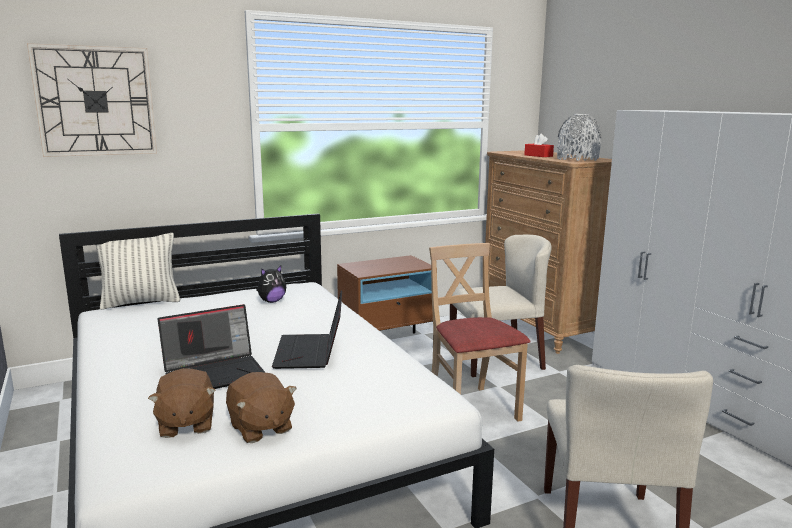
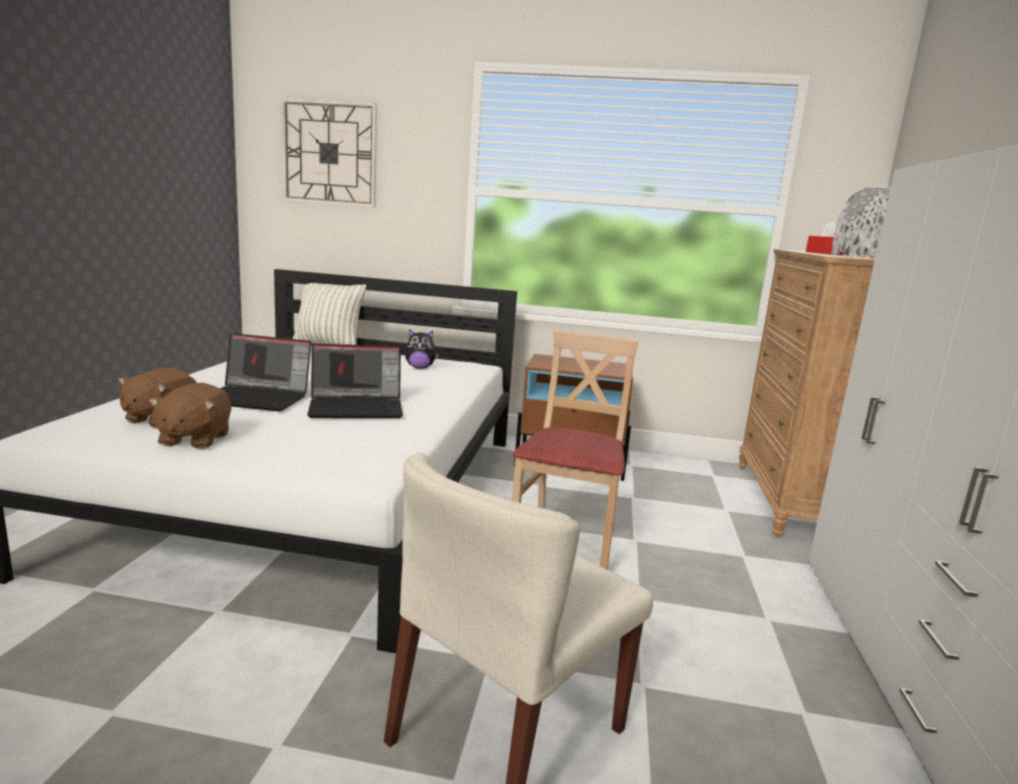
camera: 35 degrees right, 0 degrees up
(310, 352) = (357, 407): laptop -> laptop turned 135 degrees counterclockwise
(496, 359) = (678, 515): beige chair -> none

